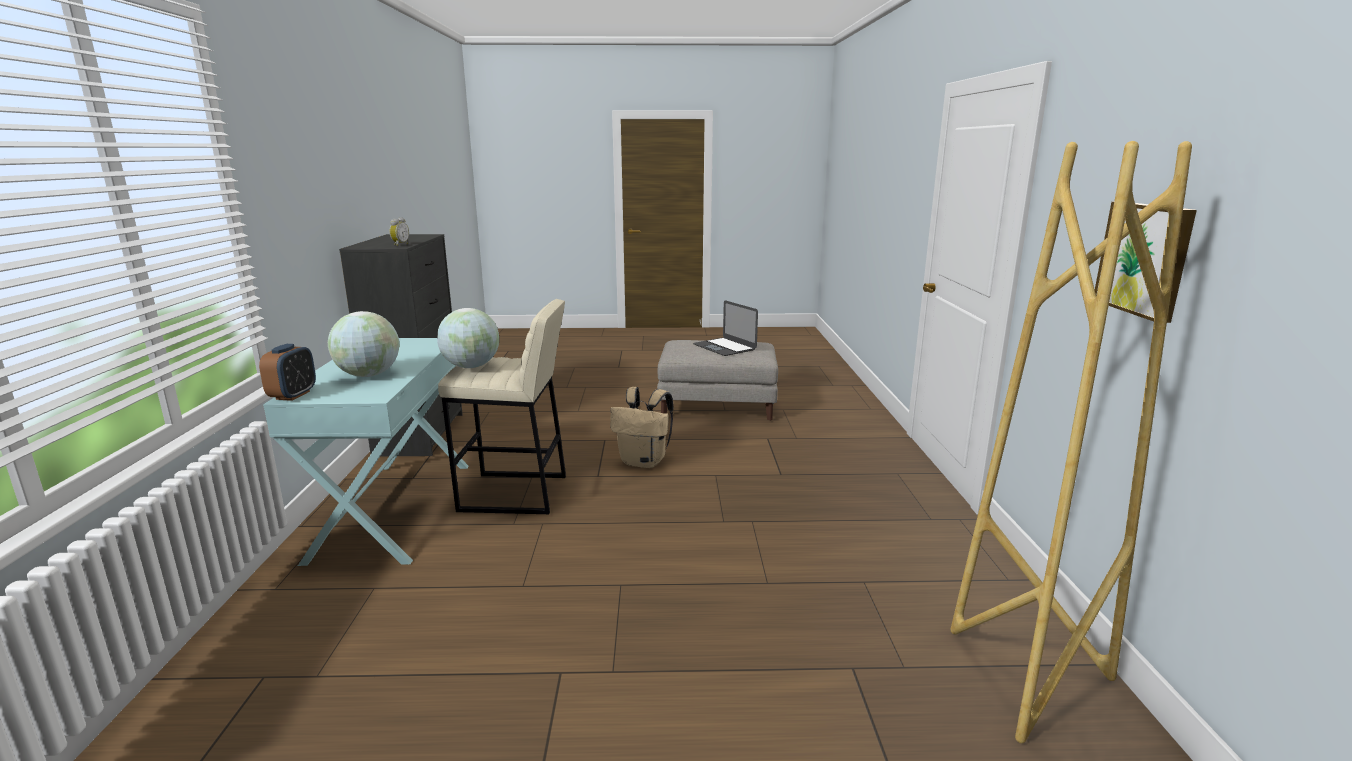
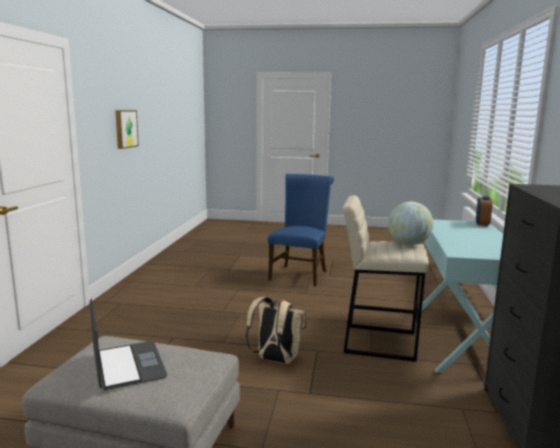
camera: 170 degrees left, 5 degrees down
(369, 375) = (461, 231): globe -> none
(399, 244) = (537, 188): alarm clock -> none
(645, 668) = (299, 274): none -> blue chair
(1026, 682) = (177, 263): yellow clothes rack -> none

